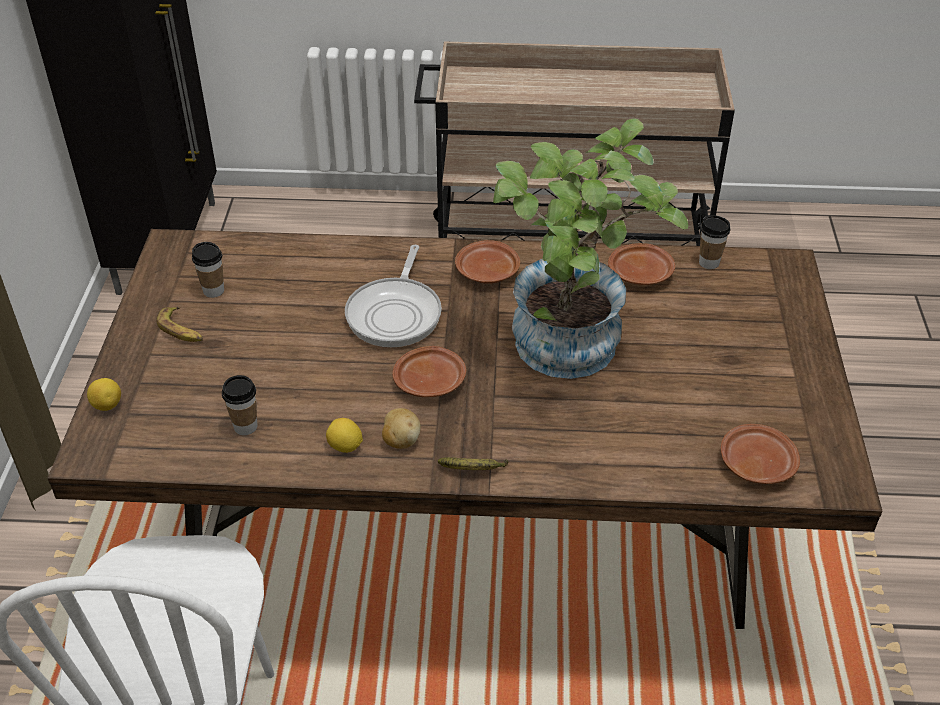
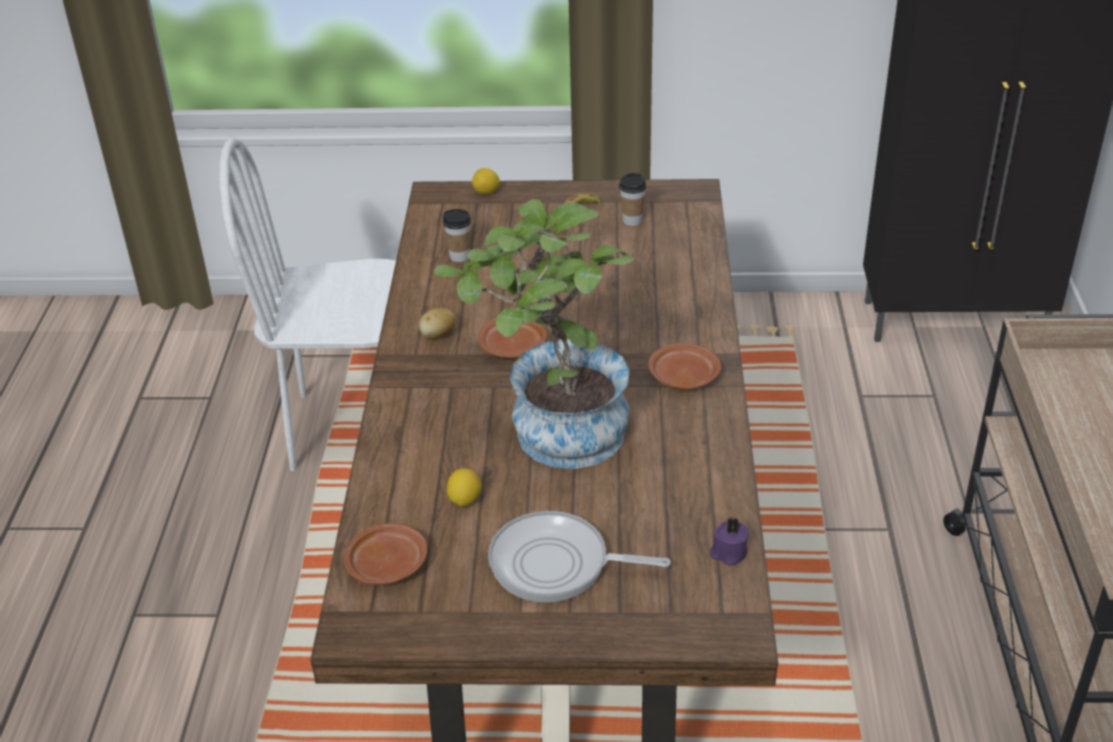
camera: 90 degrees right, 5 degrees down
(345, 447) = (432, 307): lemon -> lemon (464, 500)
(396, 313) = (609, 322): frying pan -> frying pan (556, 565)
(473, 470) = (398, 377): banana -> none
(641, 273) = (697, 492): brown plate -> none
(709, 263) = (728, 553): cup -> purple candle

